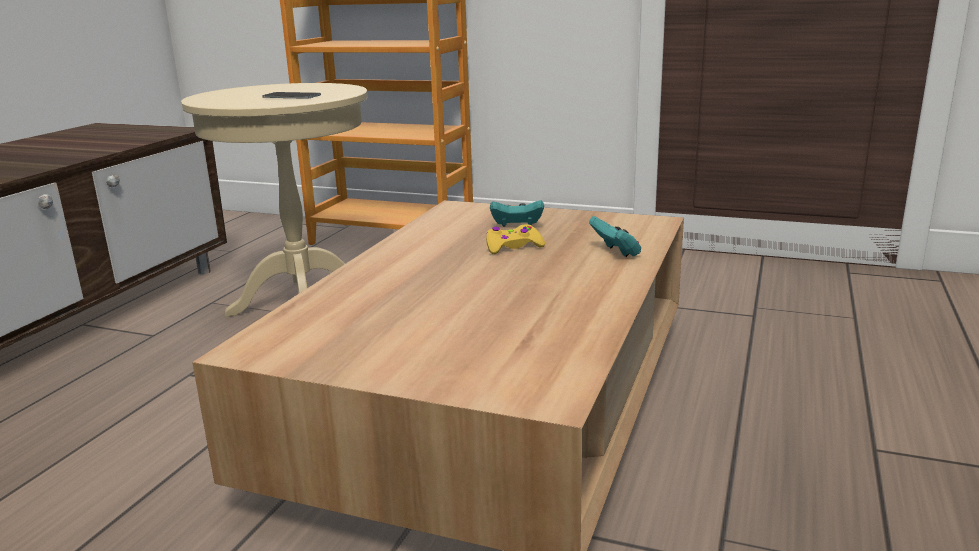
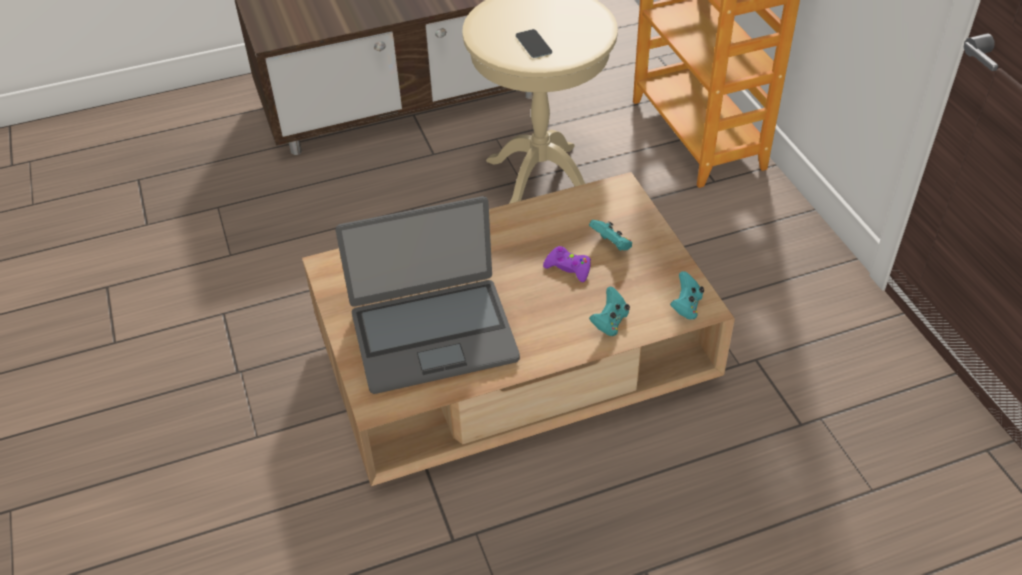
camera: 50 degrees right, 25 degrees up
(488, 328) = (433, 334): none -> laptop
(513, 247) = (568, 268): yellow game controller -> purple game controller
(643, 225) = (686, 306): none -> turquoise game controller

